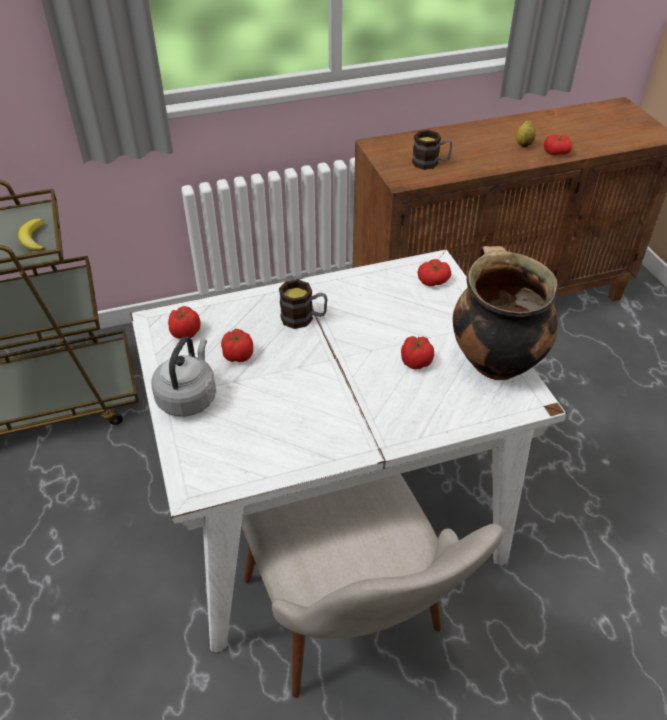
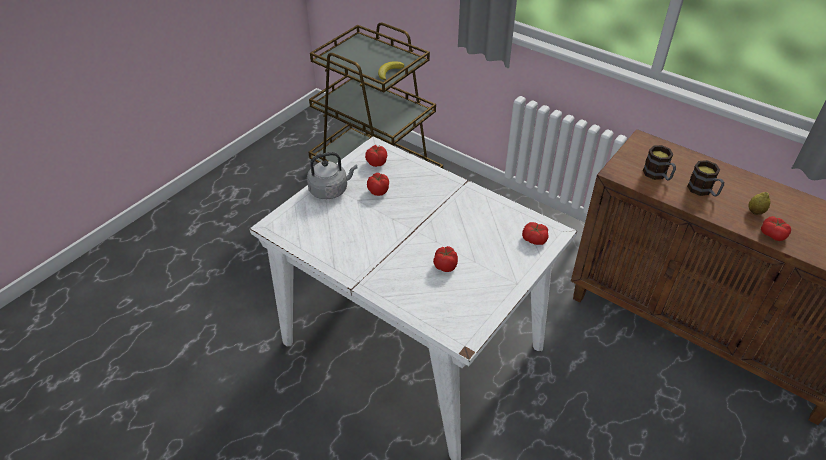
camera: 55 degrees right, 0 degrees up
(304, 318) = (434, 200): mug -> mug (703, 191)
(355, 633) = (341, 402): beige chair -> none
(494, 361) = (484, 303): cooking pot -> none

